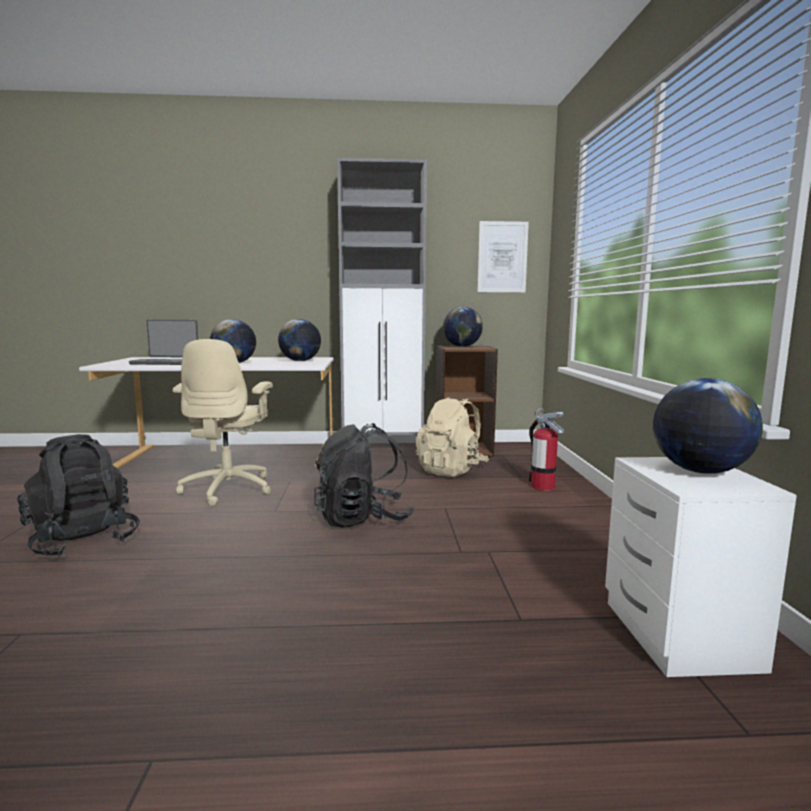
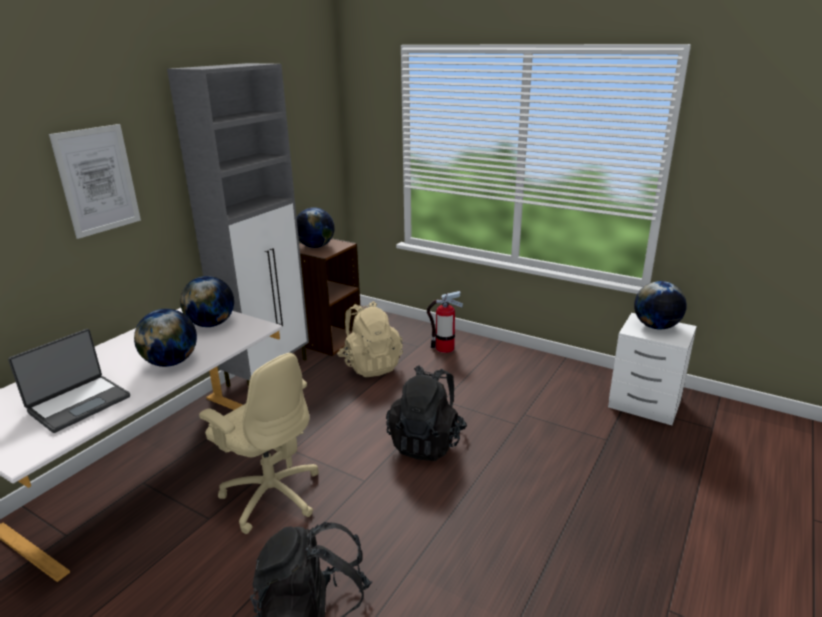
camera: 55 degrees left, 15 degrees up
(502, 257) = (315, 145): picture -> picture (97, 180)

